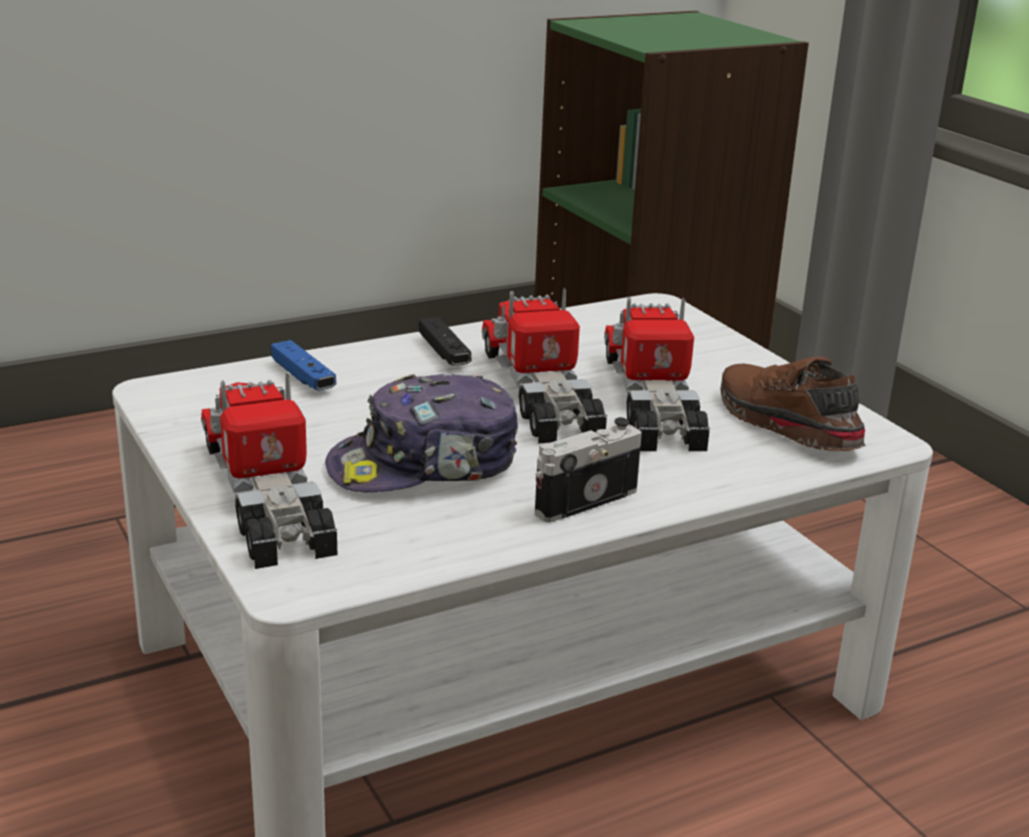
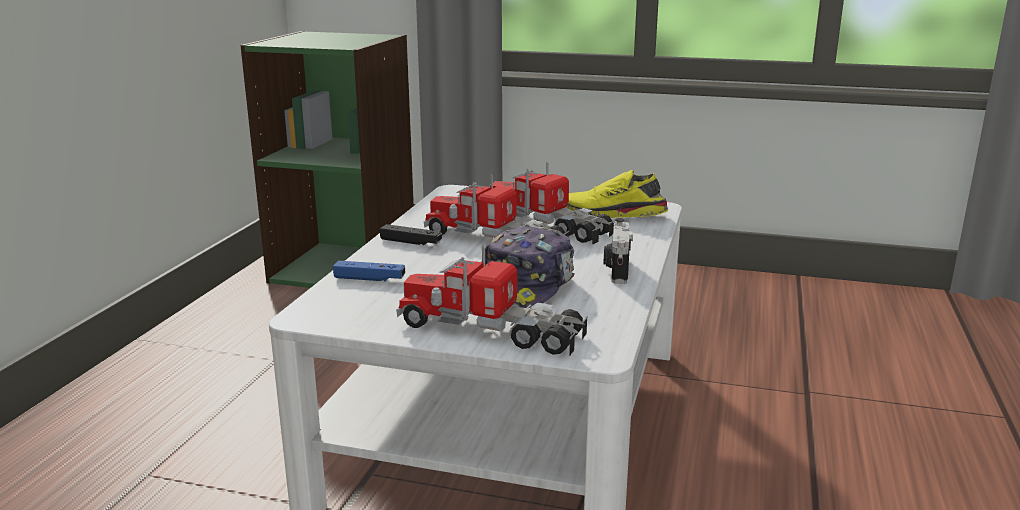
camera: 45 degrees left, 5 degrees down
(783, 424) = (614, 214): brown shoe -> yellow shoe

